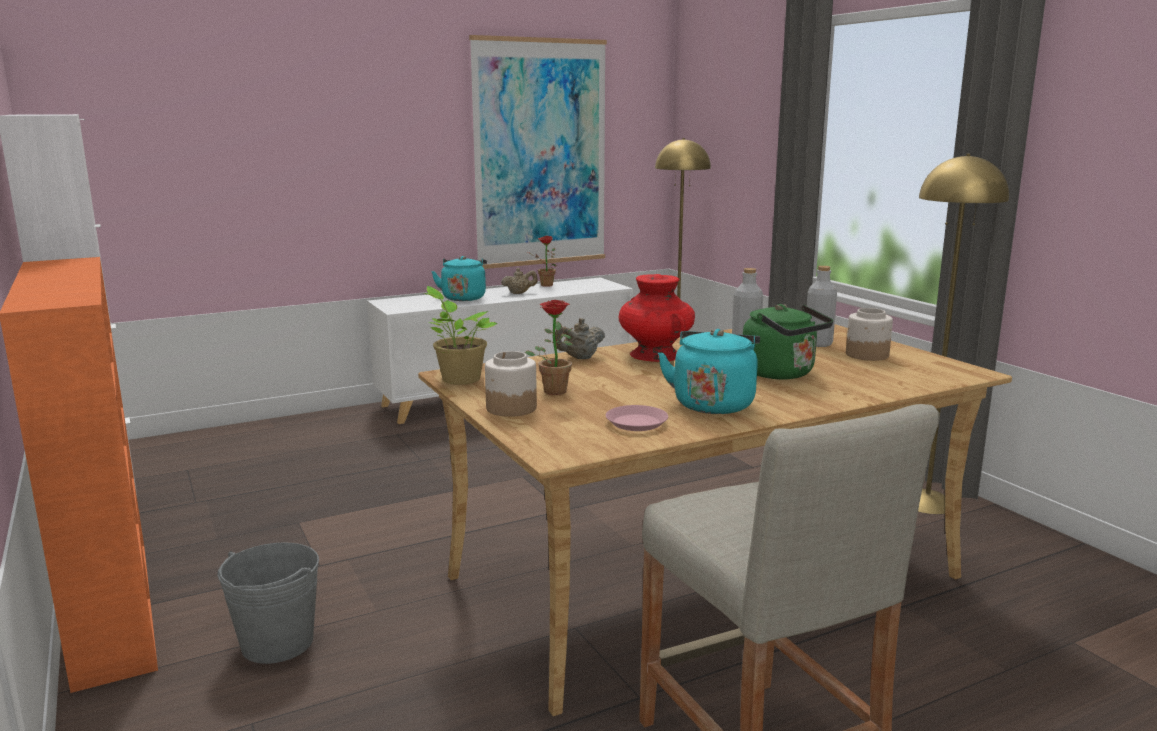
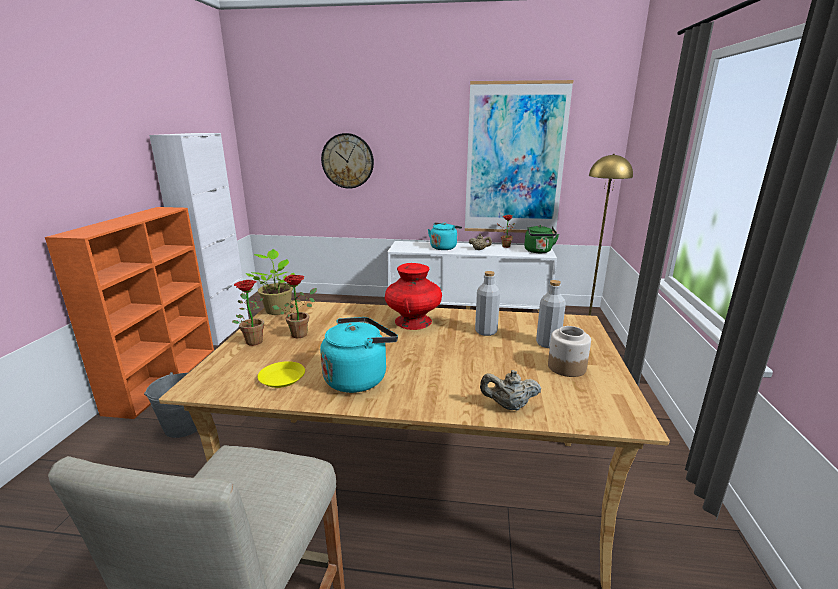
camera: 35 degrees right, 5 degrees up
(269, 166) = (347, 161): none -> wall clock
(511, 408) = (252, 340): jar -> potted plant
(580, 358) = (366, 312): beige teapot -> beige teapot (509, 406)
(637, 423) = (282, 378): pink plate -> yellow plate
(782, 374) = (460, 365): green kettle -> green kettle (538, 251)
(926, 502) = (668, 499): yellow floor lamp -> none

